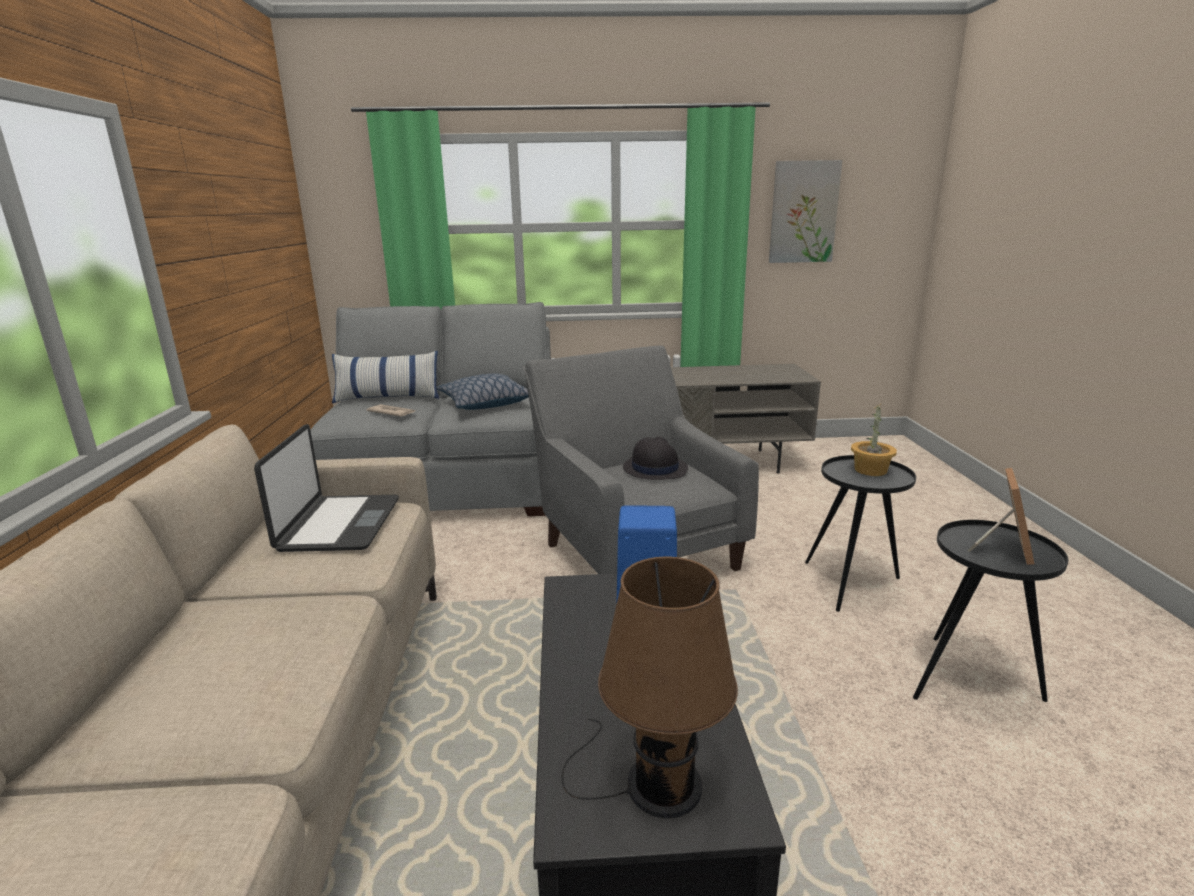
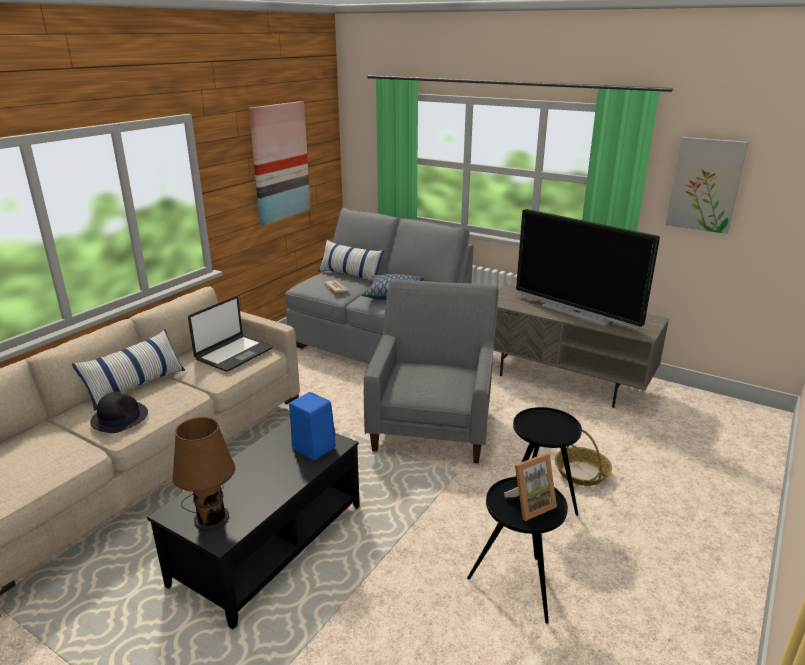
camera: 35 degrees right, 5 degrees up
(194, 632) = (136, 386): none -> pillow
(246, 231) = (280, 162): none -> picture
(654, 468) = (438, 374): black hat -> black hat (119, 417)
(713, 375) = (577, 313): none -> television
(841, 538) = (581, 473): none -> basket
(871, 470) = (555, 426): potted plant -> none

